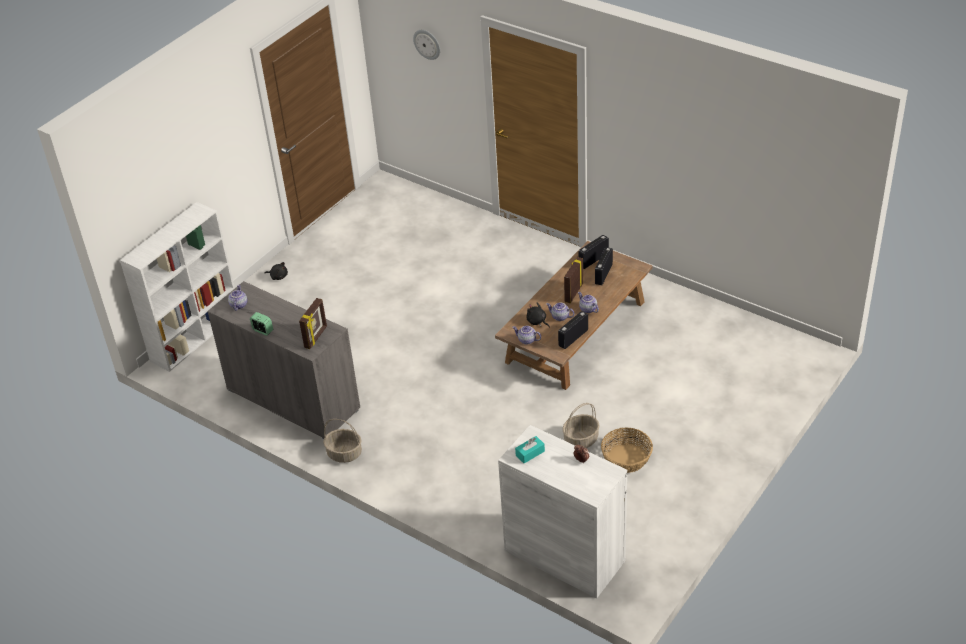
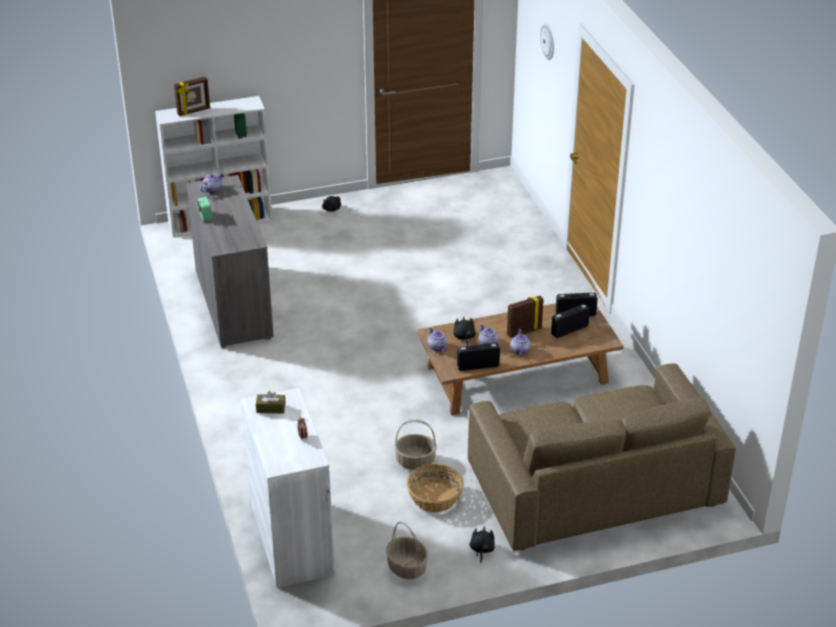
camera: 35 degrees right, 5 degrees down
(316, 337) = (236, 241): picture frame -> picture frame (194, 111)
(344, 454) = (222, 364): basket -> basket (406, 567)
(530, 453) = (271, 408): turquoise tissue box -> brown tissue box
(701, 476) = (481, 550): none -> black plush toy
(717, 381) = (593, 483): none -> brown sofa

